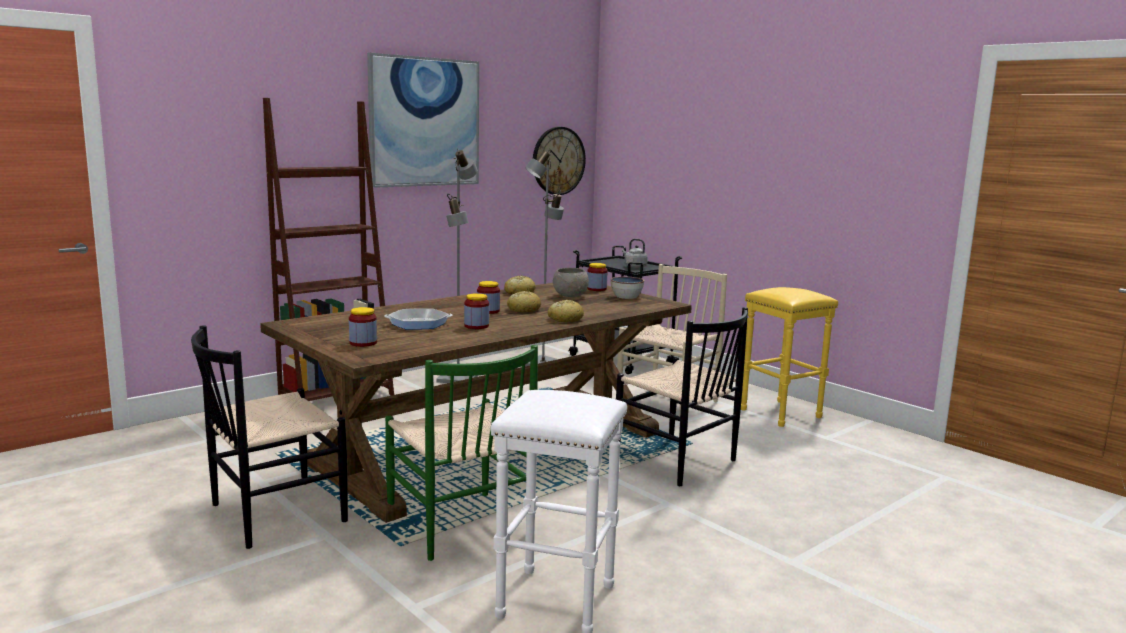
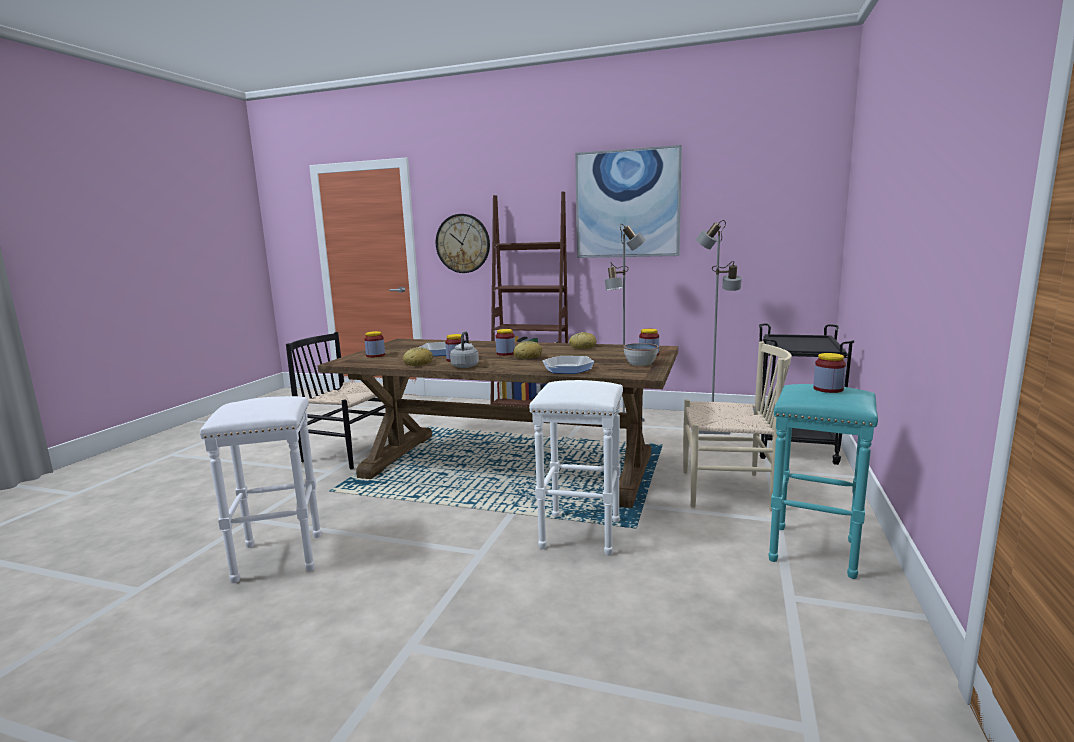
camera: 60 degrees right, 0 degrees up
(462, 528) = (368, 498): green chair -> none
(558, 161) = (785, 233): wall clock -> wall clock (463, 243)
(565, 319) = (518, 367): bread -> bread (418, 363)
(570, 295) = (604, 355): grey bowl -> none
(603, 311) = (568, 369): none -> frying pan
(634, 266) = (803, 346): grey kettle -> grey kettle (465, 366)
(679, 463) = (578, 534): black chair -> white stool
(780, 412) = (815, 550): yellow stool -> turquoise stool
(793, 289) = (828, 389): none -> jar

